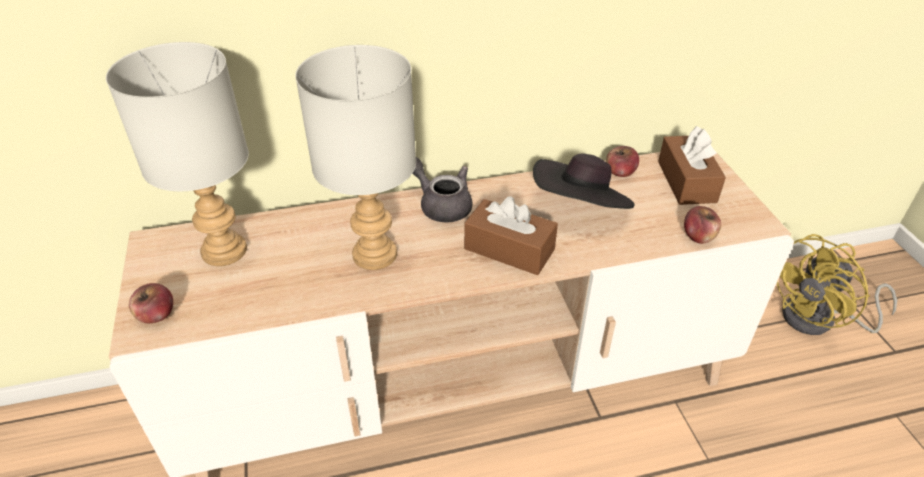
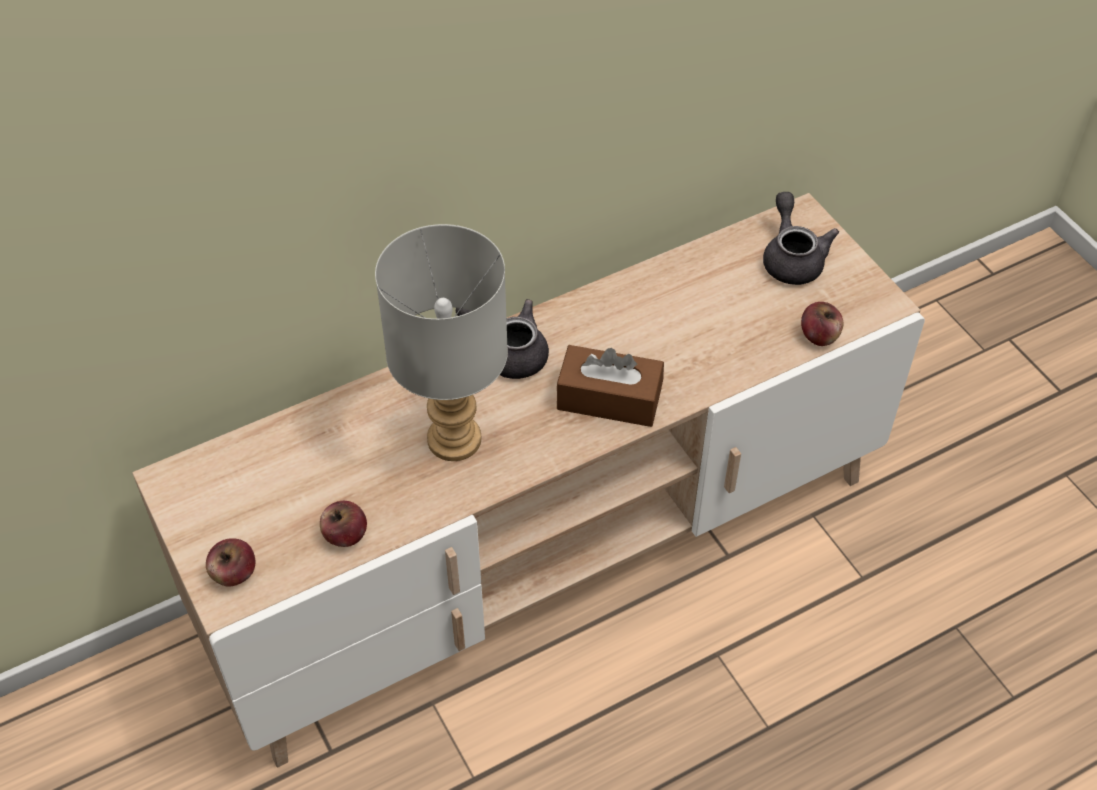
camera: 15 degrees left, 10 degrees up
(226, 250) = (271, 472): grey table lamp -> none
(580, 208) = (676, 323): black hat -> none
(620, 173) = (710, 260): apple -> apple (345, 535)
(686, 181) = (792, 258): brown tissue box -> grey teapot
(819, 320) = (968, 368): yellow fan -> none

